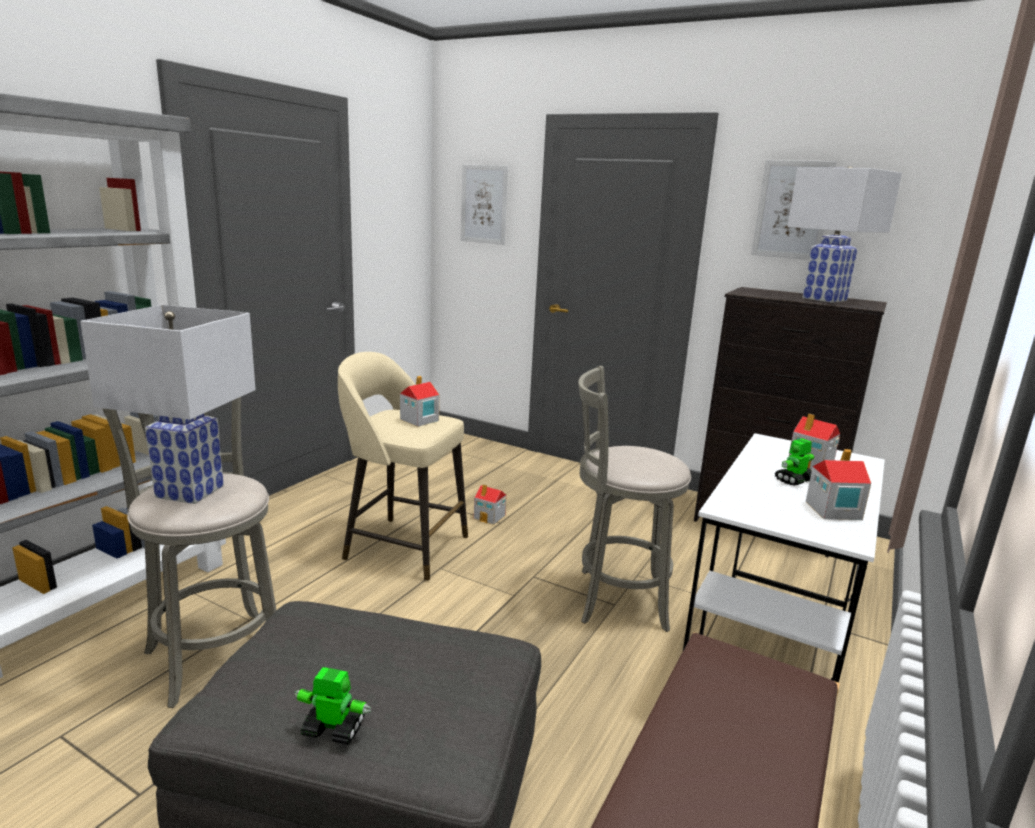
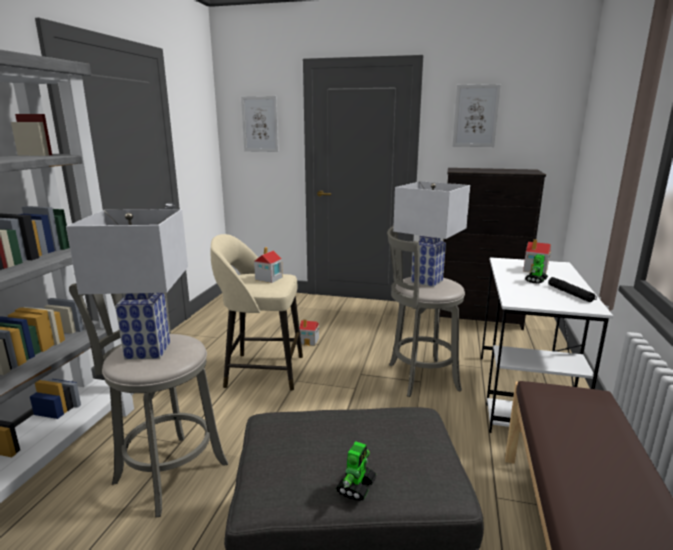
camera: 15 degrees left, 0 degrees up
(333, 728) = (356, 486): toy robot -> toy robot turned 120 degrees clockwise
(824, 299) = (505, 170): white table lamp -> white table lamp (427, 281)
(832, 510) = (570, 294): toy house -> black flashlight

